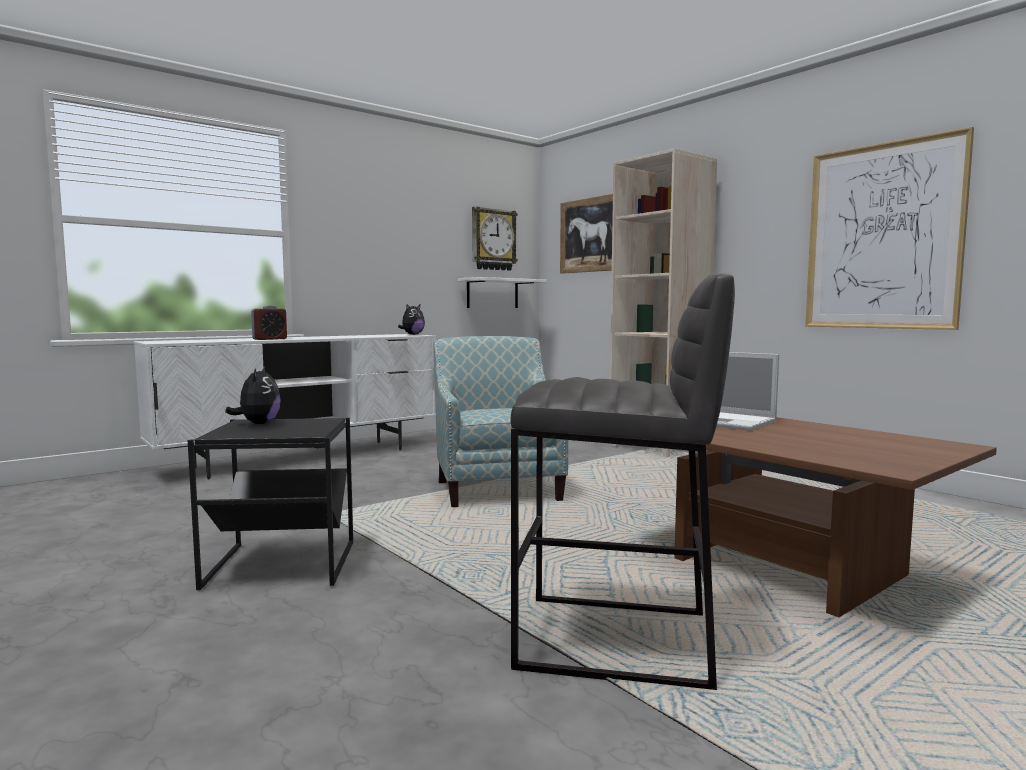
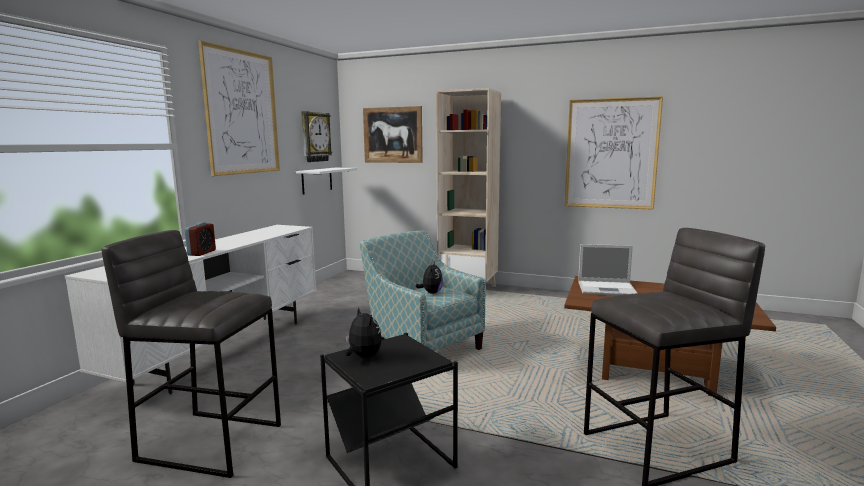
camera: 30 degrees left, 5 degrees up
(177, 514) = (211, 441): none -> grey stool
(380, 204) = (242, 112): none -> picture
(412, 334) = (290, 227): plush toy -> plush toy (431, 292)

